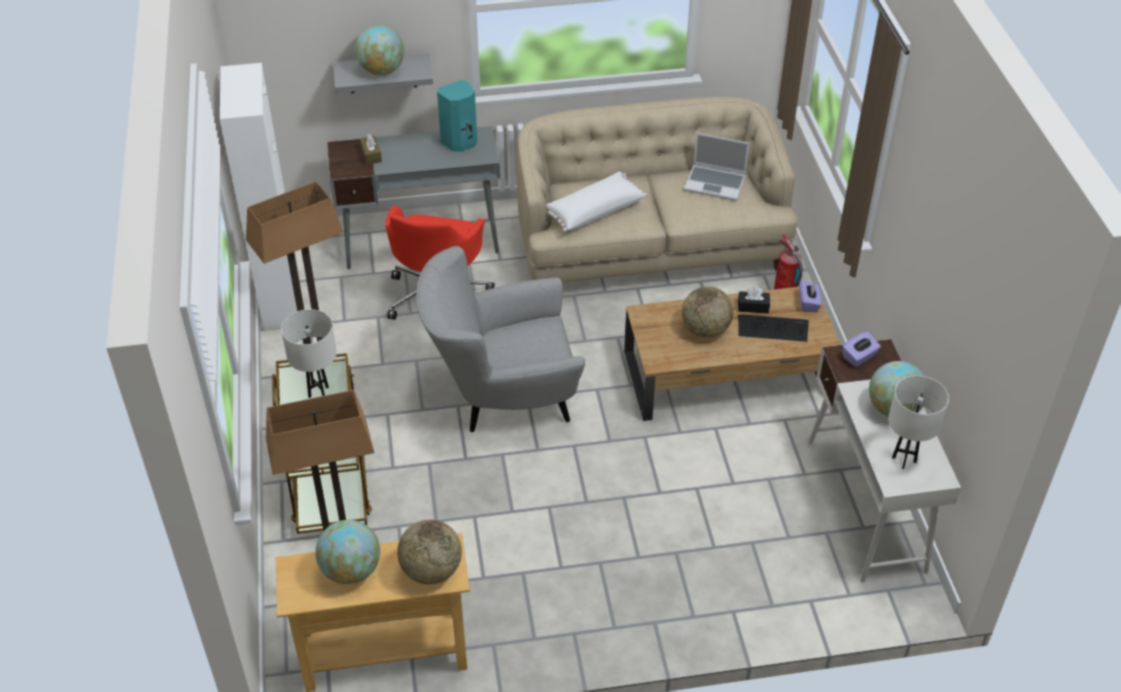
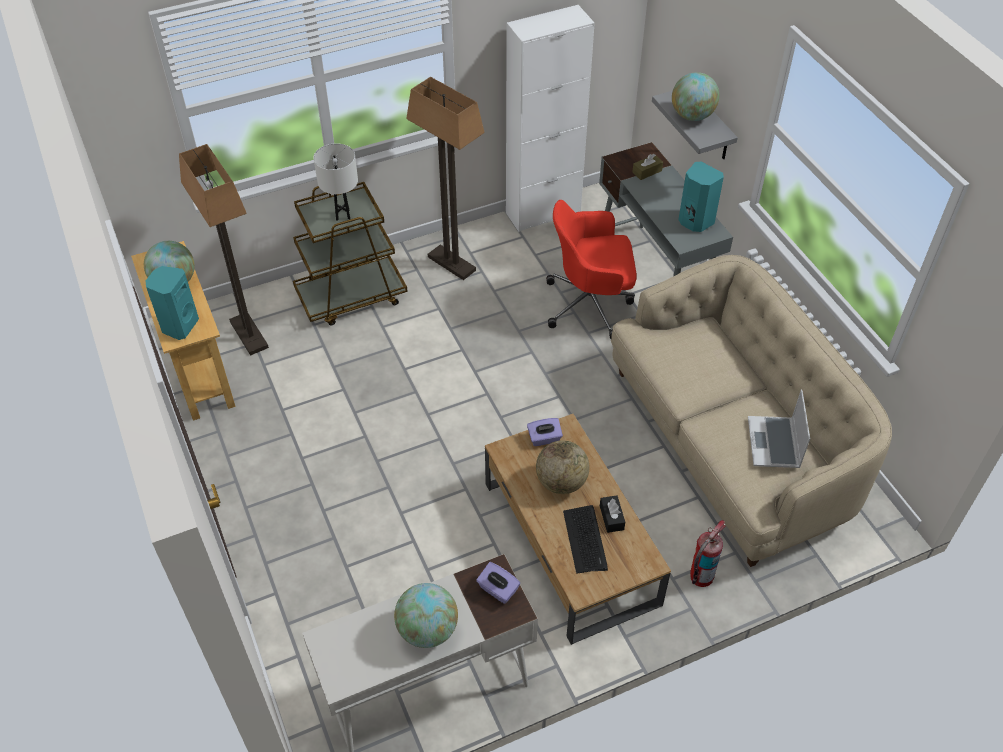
camera: 75 degrees right, 5 degrees up
(431, 570) = (179, 325): globe -> turquoise speaker
(503, 399) = (479, 378): grey armchair -> none
(594, 210) = (681, 353): white pillow -> none
(808, 303) = (637, 568): purple tissue box -> purple tissue box (544, 438)
(904, 459) = (356, 646): white table lamp -> none

